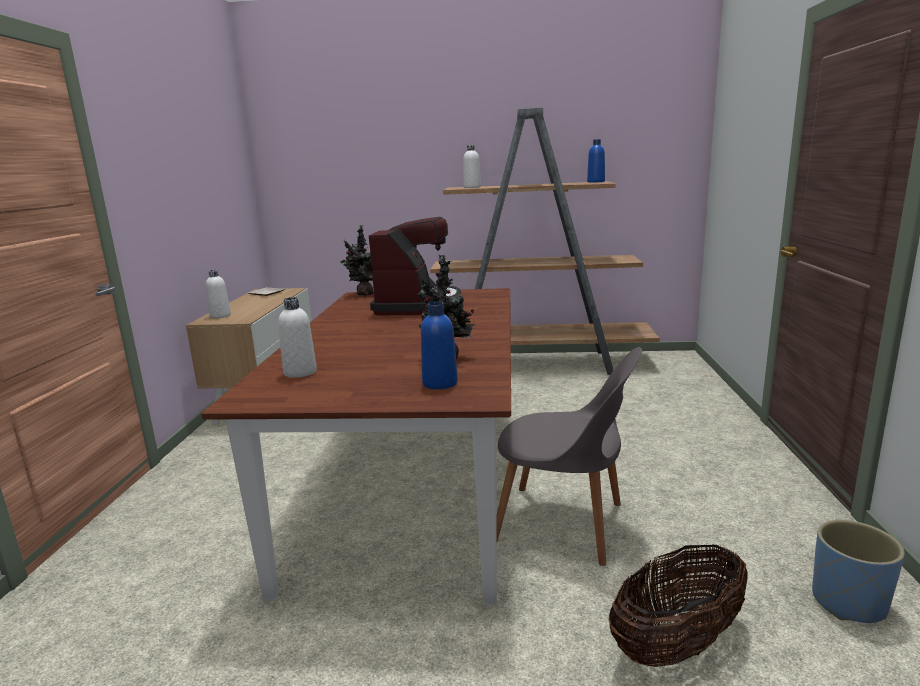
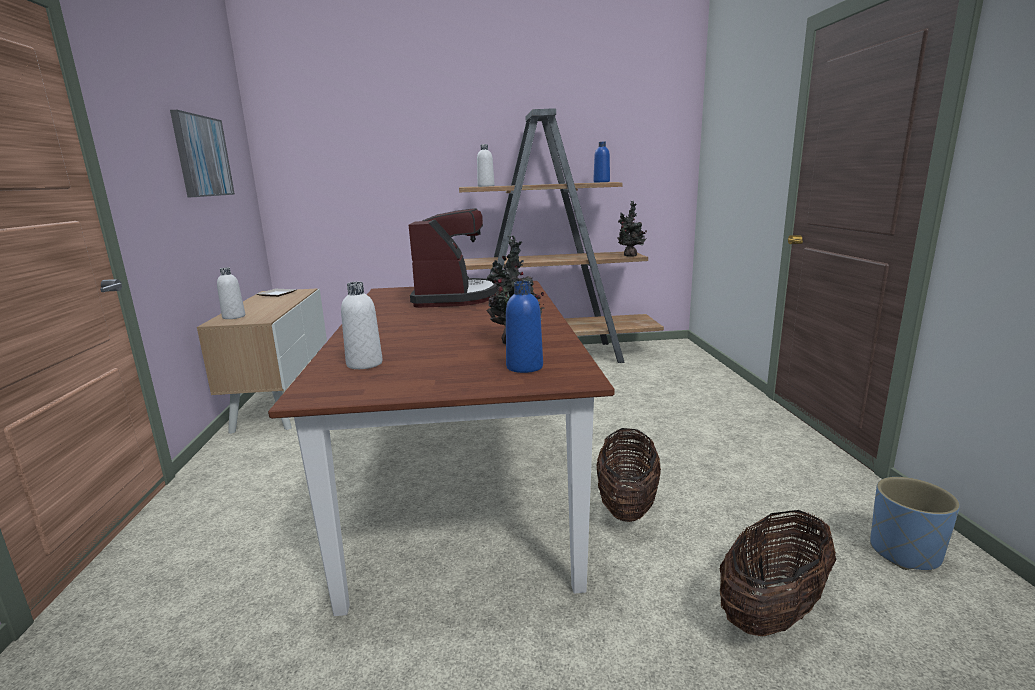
camera: 10 degrees left, 0 degrees up
(199, 164) = (202, 156): none -> picture
(364, 294) = (392, 289): potted plant -> potted plant (630, 256)
(565, 524) = (627, 504): grey chair -> basket

